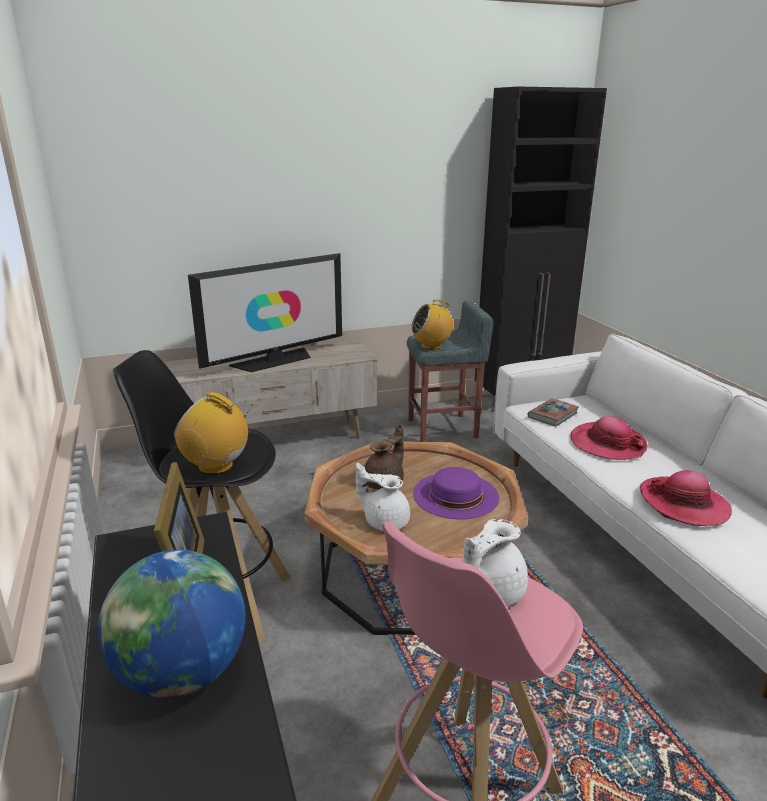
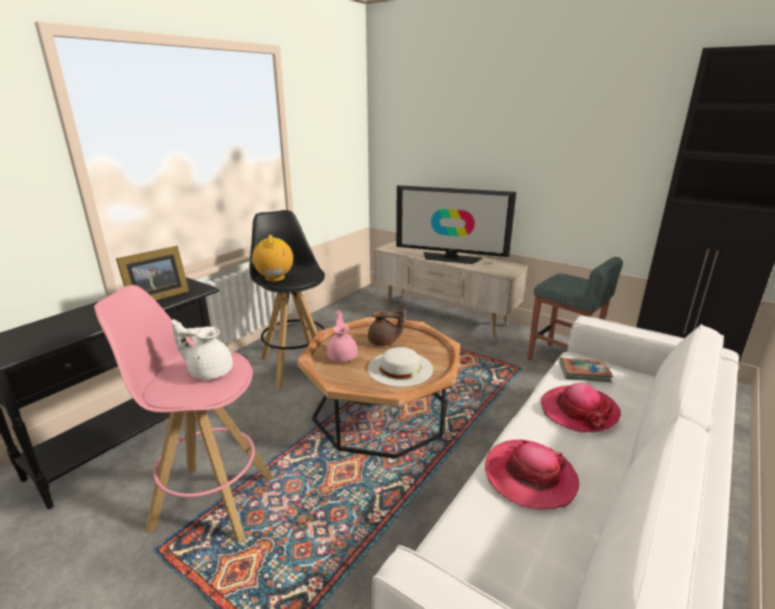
camera: 55 degrees right, 0 degrees up
(182, 674) = (94, 317): globe -> none
(385, 521) = (342, 356): white teapot -> pink teapot
(431, 346) = (554, 283): radio -> none
(455, 495) = (400, 368): purple hat -> white hat

